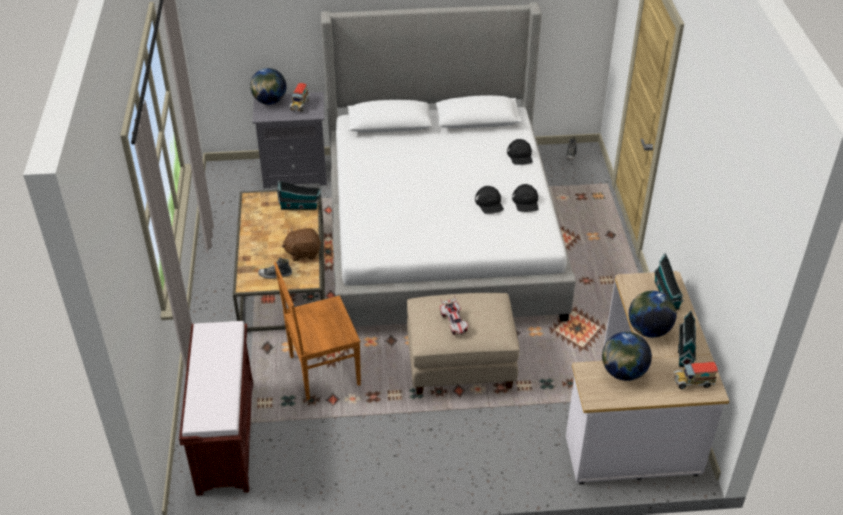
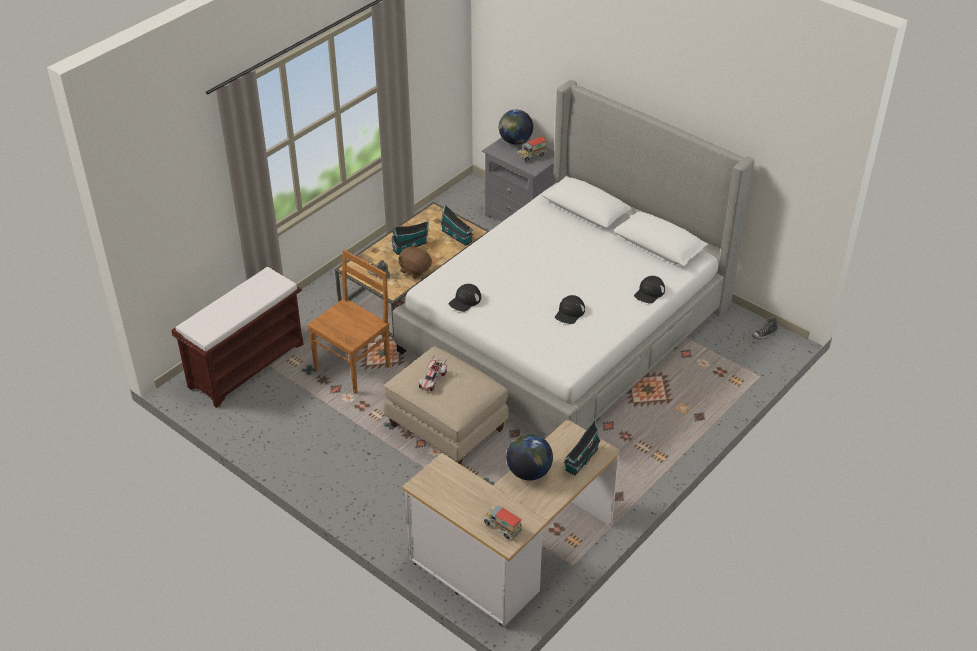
camera: 45 degrees right, 0 degrees up
(322, 371) = (354, 367): brown chair -> brown chair turned 105 degrees clockwise
(526, 202) = (599, 329): black cap -> black cap (465, 300)
(623, 372) = (465, 484): globe -> none
(685, 349) = (533, 504): toy house -> toy house (411, 246)

